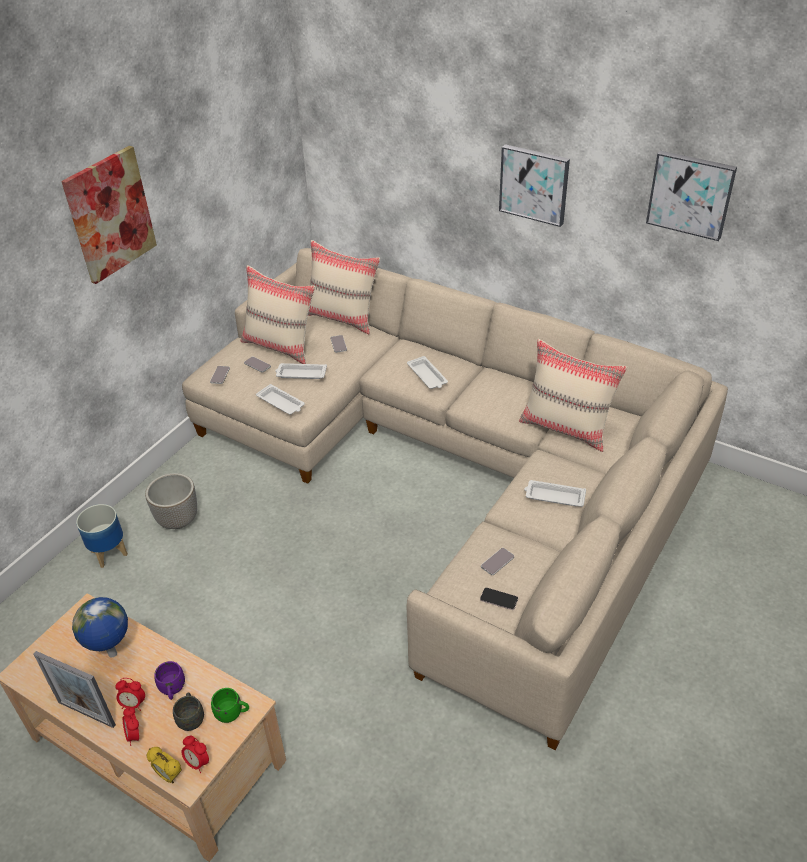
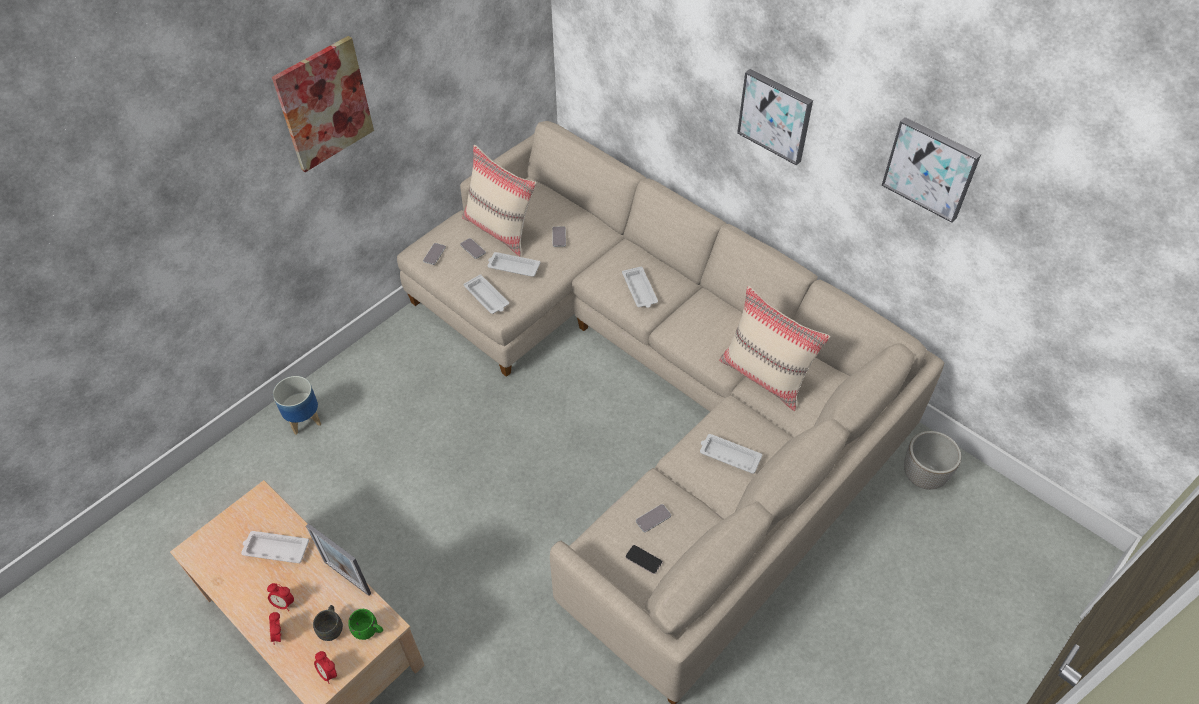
camera: 10 degrees right, 10 degrees up
(86, 713) = (241, 604): picture frame -> picture frame (347, 577)
(113, 654) = (275, 549): globe -> white tray
(169, 776) = (301, 681): alarm clock -> none
(172, 690) = (321, 596): purple mug -> none
(179, 520) = (375, 396): planter -> planter (924, 476)
(343, 318) = (571, 204): beige pillow -> none

